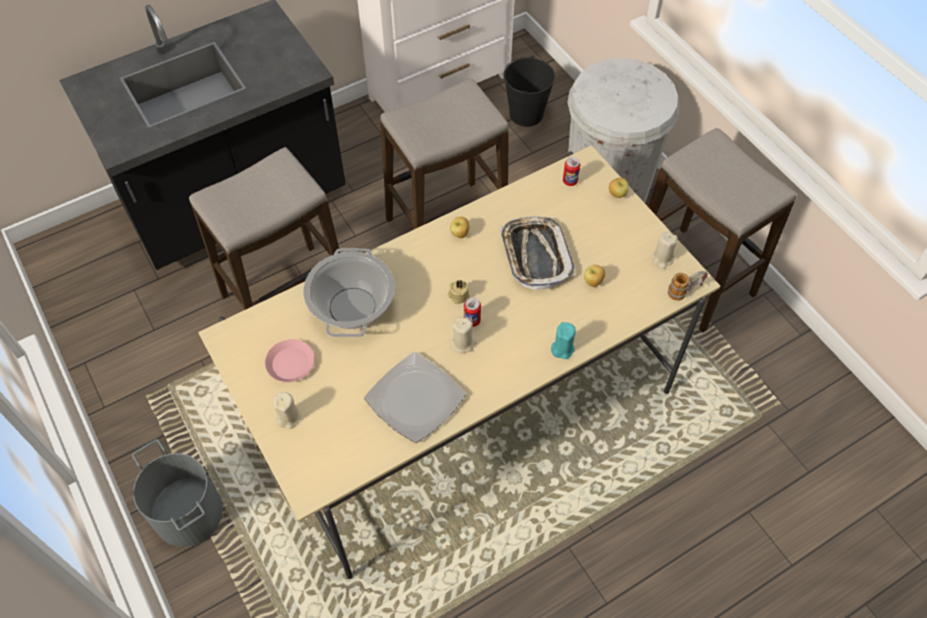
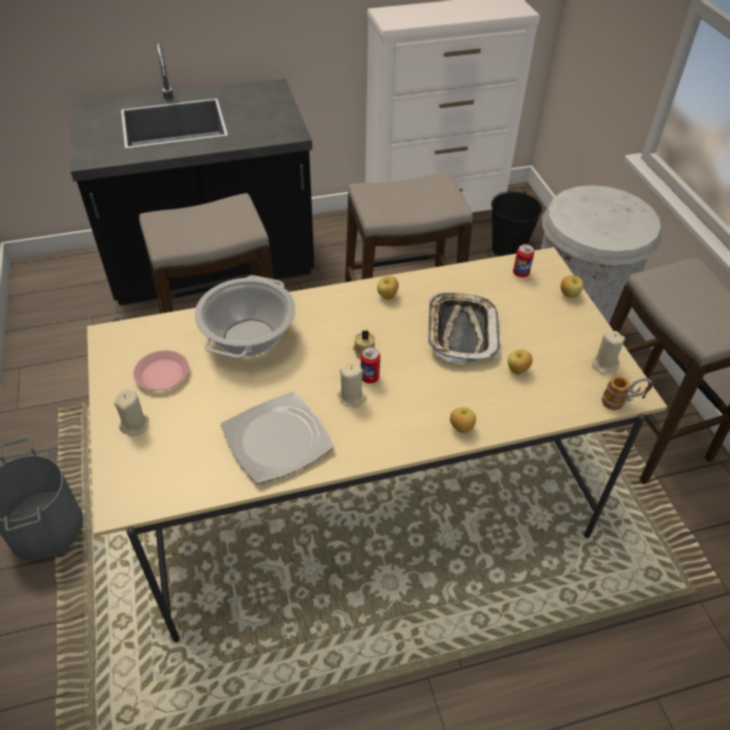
camera: 15 degrees right, 10 degrees down
(562, 348) = (461, 428): turquoise candle -> apple

